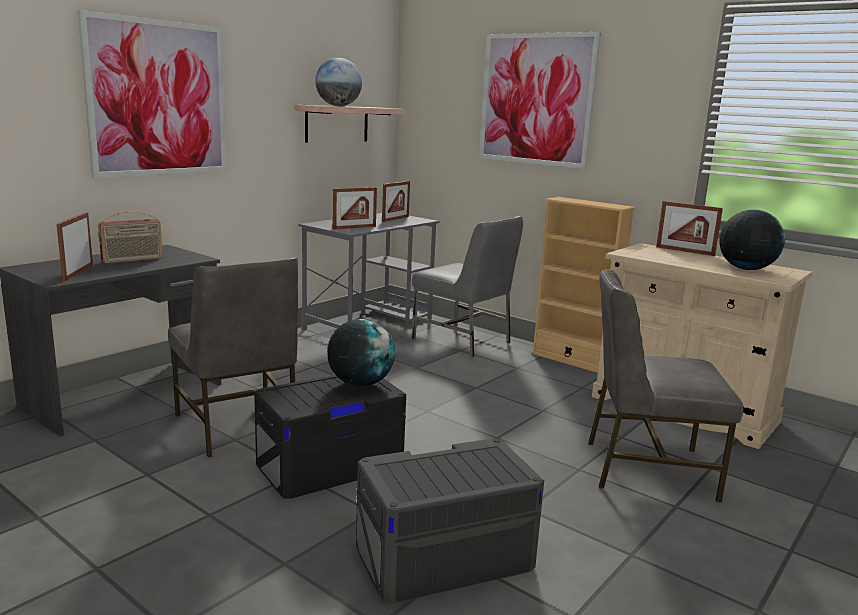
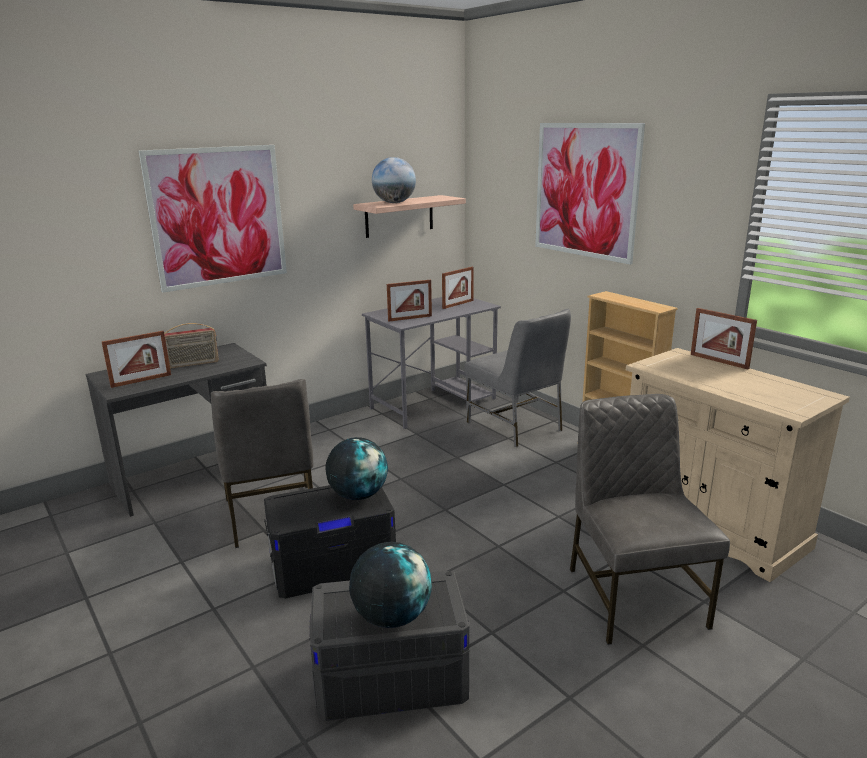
camera: 15 degrees right, 5 degrees up
(78, 272) = (141, 381): picture frame -> picture frame turned 135 degrees counterclockwise
(646, 468) = (633, 596): grey chair -> grey chair turned 60 degrees clockwise
(746, 269) = (768, 392): globe -> globe (391, 617)

